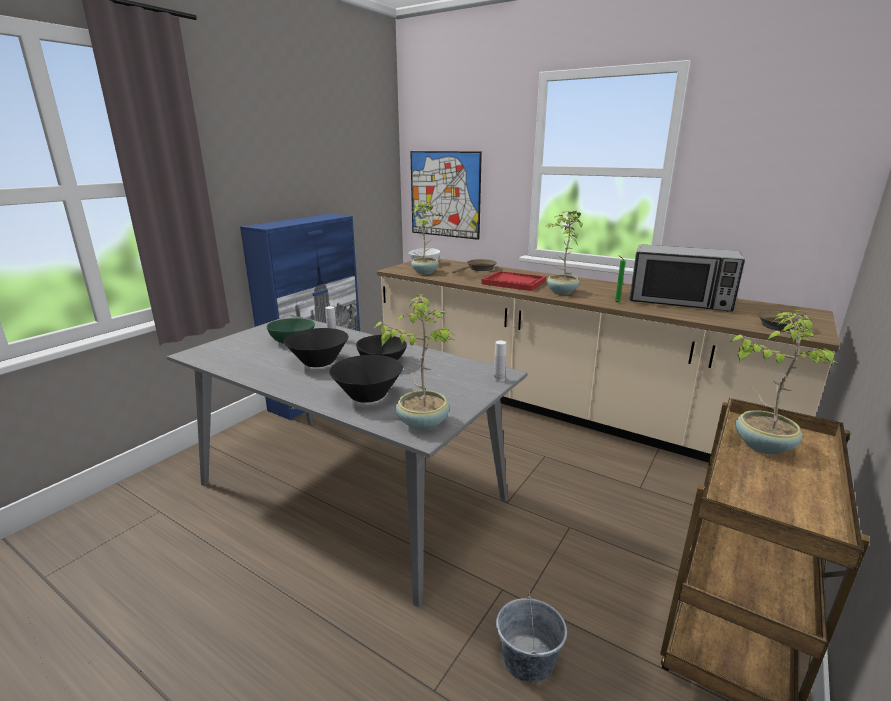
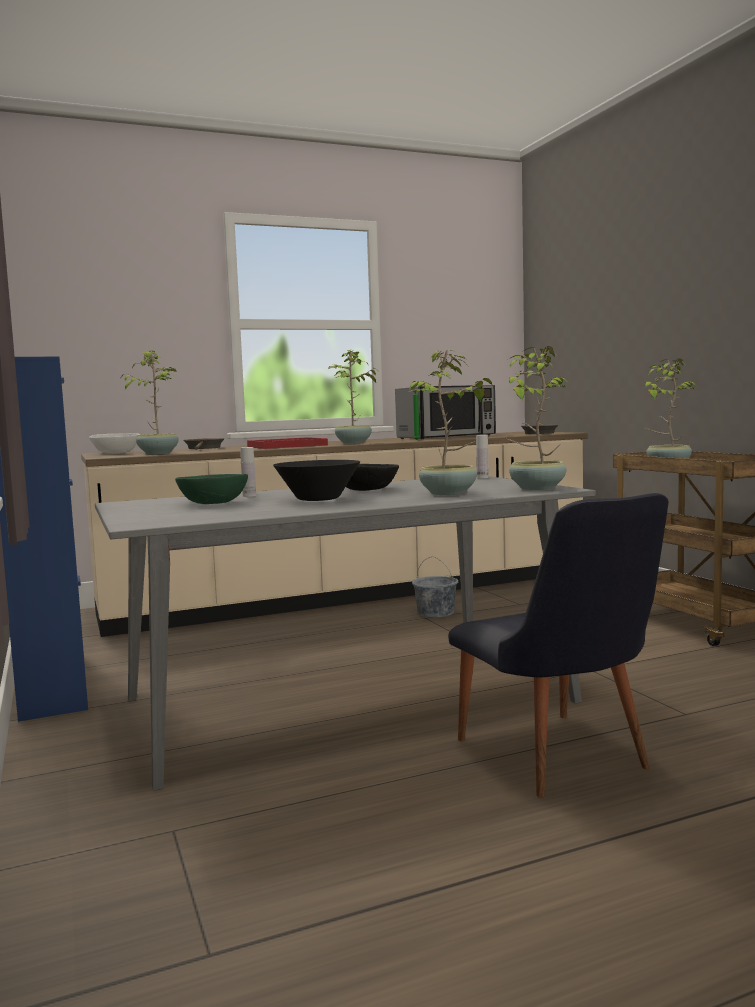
camera: 55 degrees left, 15 degrees down
(292, 632) = (560, 761): none -> black chair
(368, 395) = (449, 493): black bowl -> potted plant
(445, 194) = (92, 361): picture -> none
(528, 659) = (677, 678): grey bucket -> grey bucket (436, 613)

